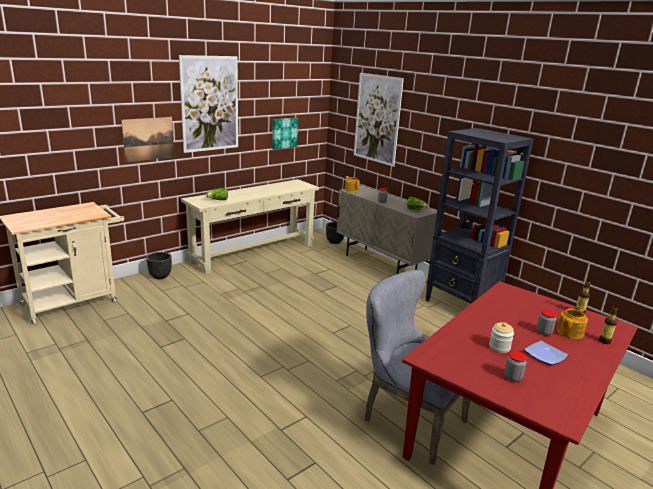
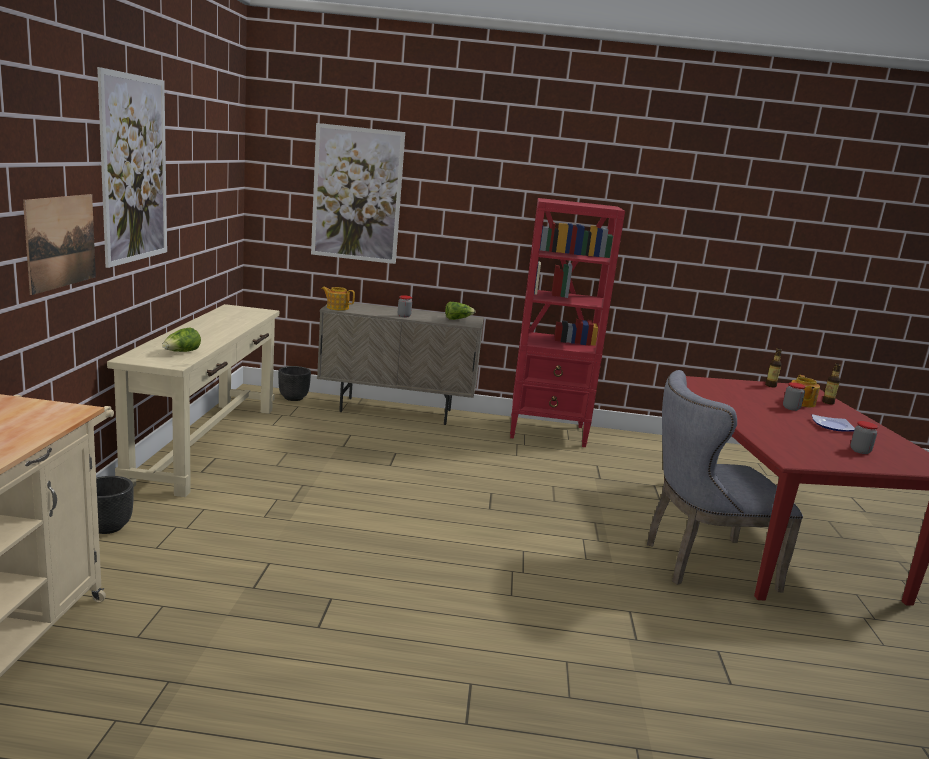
camera: 45 degrees left, 5 degrees down
(284, 133) = (208, 224): picture -> none
(461, 305) = (548, 432): black bookcase -> red bookcase
(499, 347) = (802, 431): jar -> none

